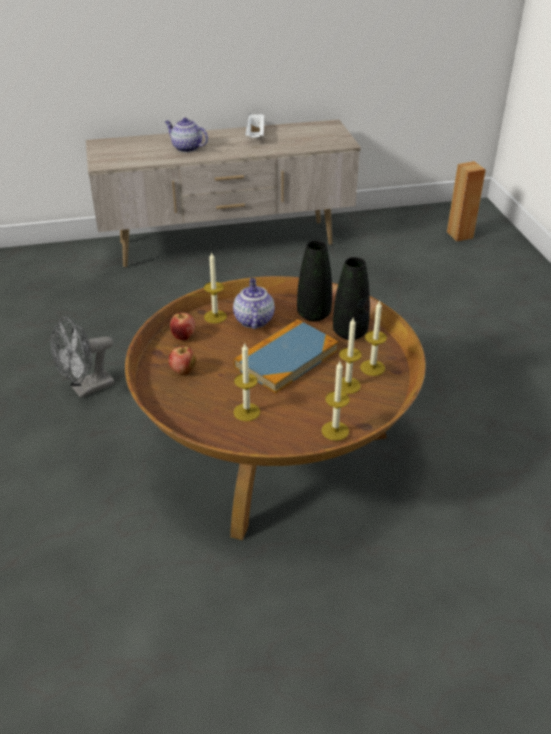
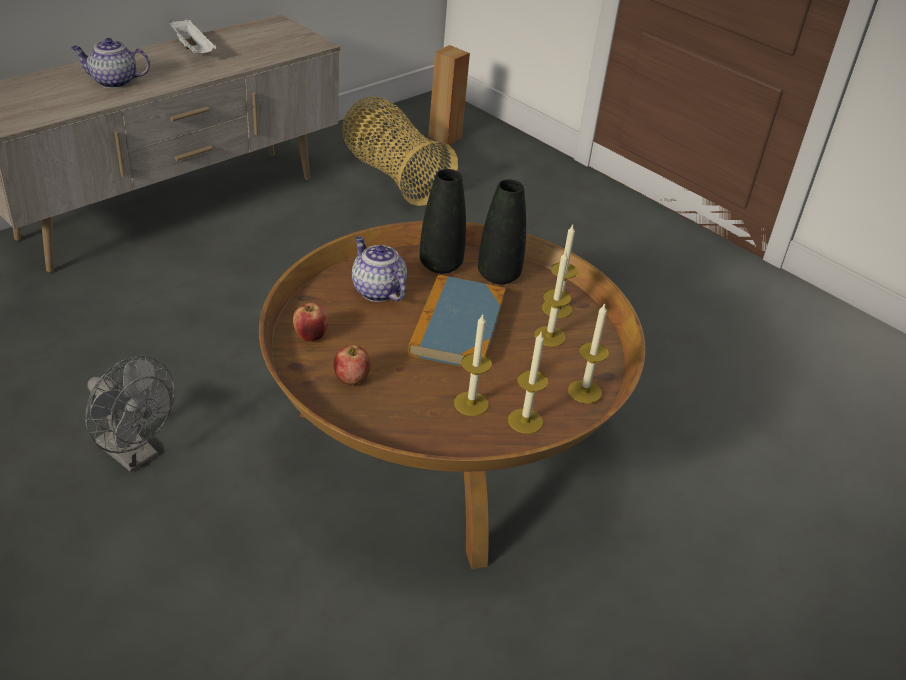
camera: 35 degrees left, 0 degrees up
(87, 389) = (134, 455): grey fan -> grey fan turned 75 degrees counterclockwise
(215, 316) = (327, 299): candle -> candle (525, 421)
(396, 255) = (394, 176): none -> basket

